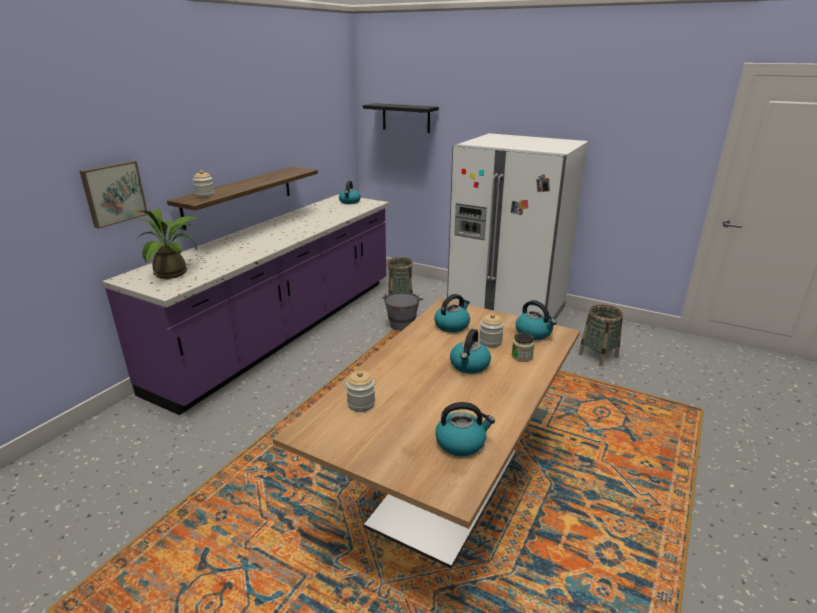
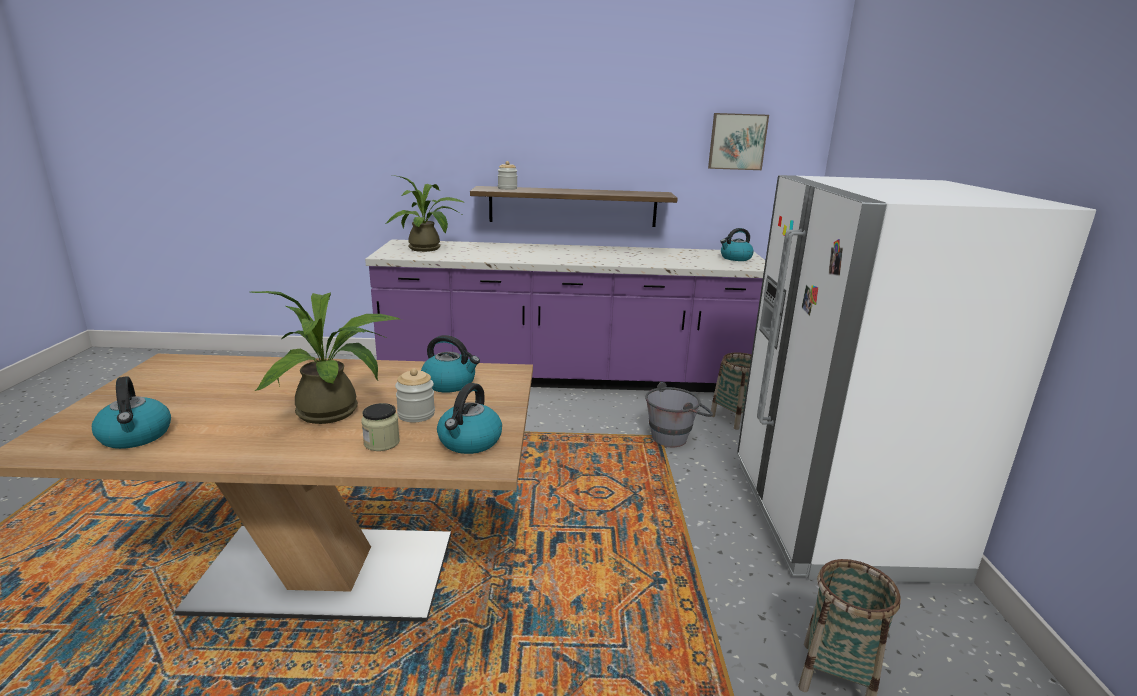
camera: 60 degrees right, 5 degrees down
(113, 193) = (421, 164): picture -> picture (737, 141)
(361, 403) = (224, 373): jar -> none
(406, 118) = (867, 150): black shelf -> none
(469, 365) = (336, 412): kettle -> potted plant

